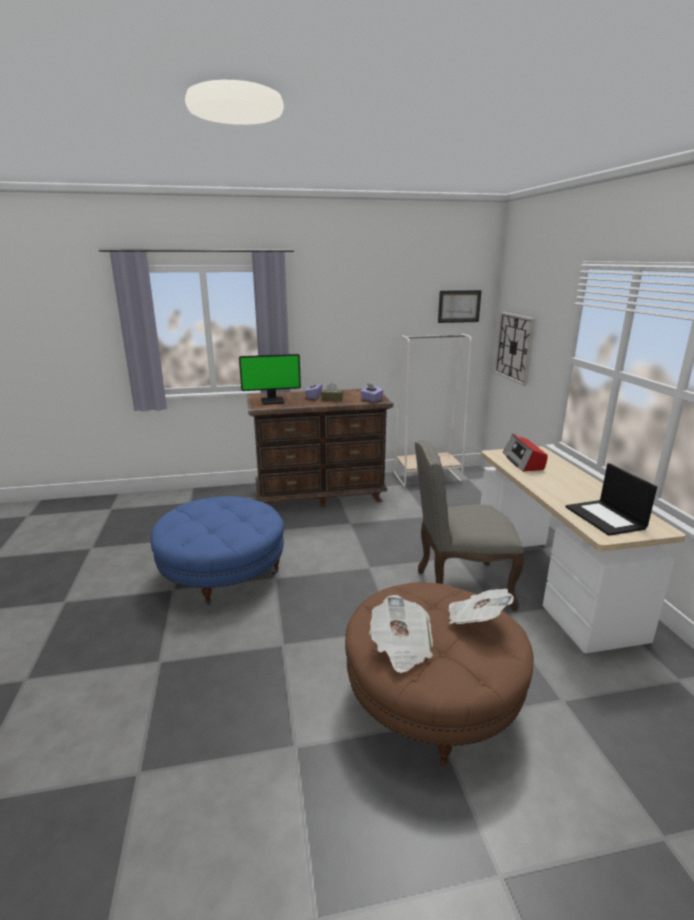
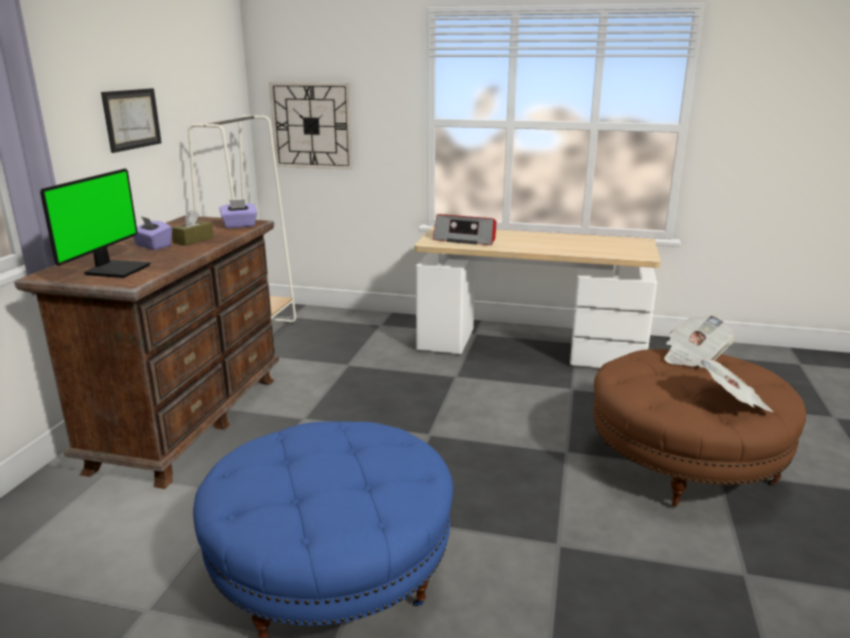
camera: 65 degrees left, 0 degrees up
(459, 306) = (220, 76): picture -> picture (132, 119)
(460, 587) = (512, 392): grey chair -> none
(606, 518) = (612, 248): laptop -> none

